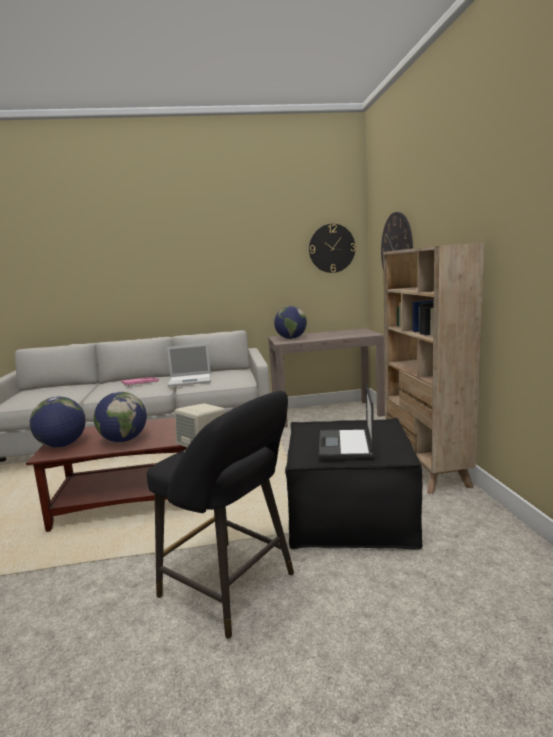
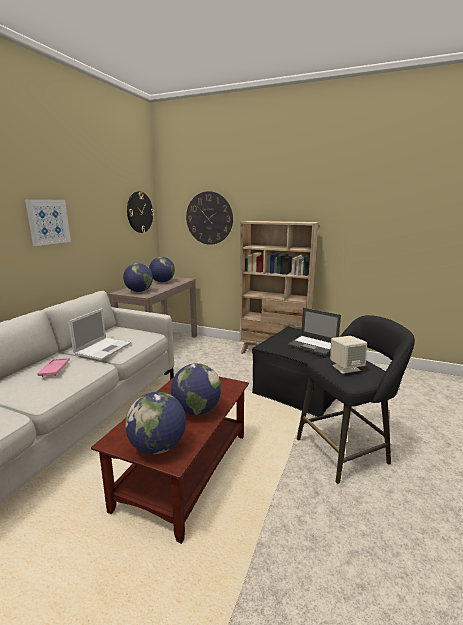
camera: 60 degrees left, 5 degrees up
(202, 262) = (48, 222): none -> picture
(340, 333) = (162, 282): none -> globe

